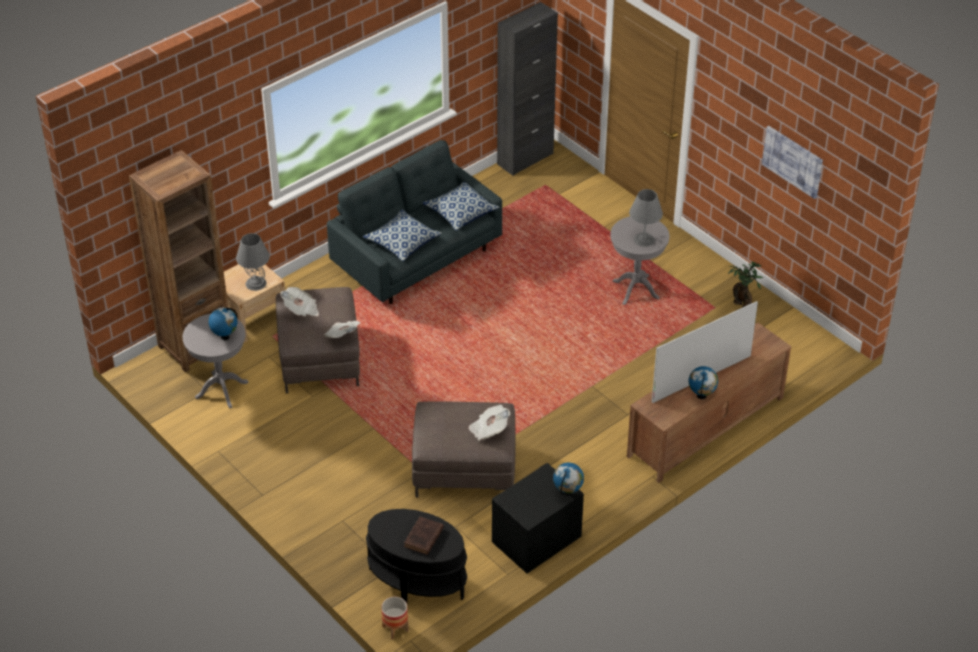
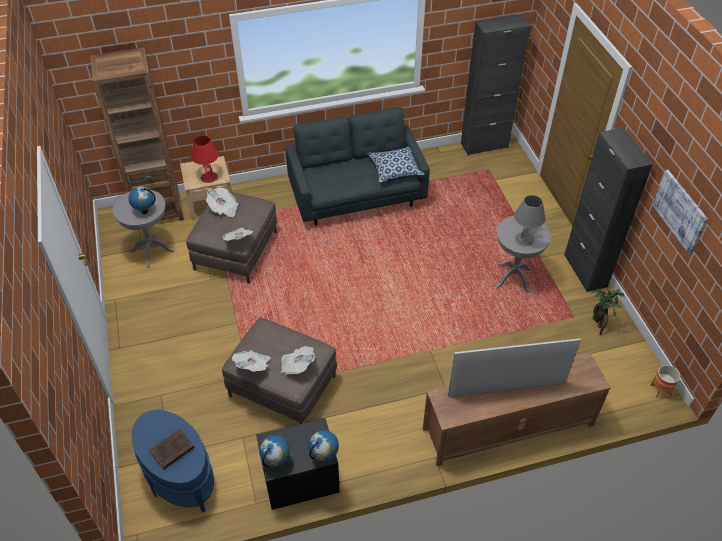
camera: 25 degrees right, 5 degrees up
(255, 283) = (208, 177): grey table lamp -> red table lamp
(395, 628) = (133, 516): planter -> planter (660, 390)
(402, 242) = (336, 180): pillow -> none
(417, 581) = (179, 477): black side table -> blue side table
(446, 445) = (253, 366): none -> newspaper
(701, 396) = (497, 407): globe -> globe (276, 461)
(703, 259) = (585, 271): none -> black cabinet

